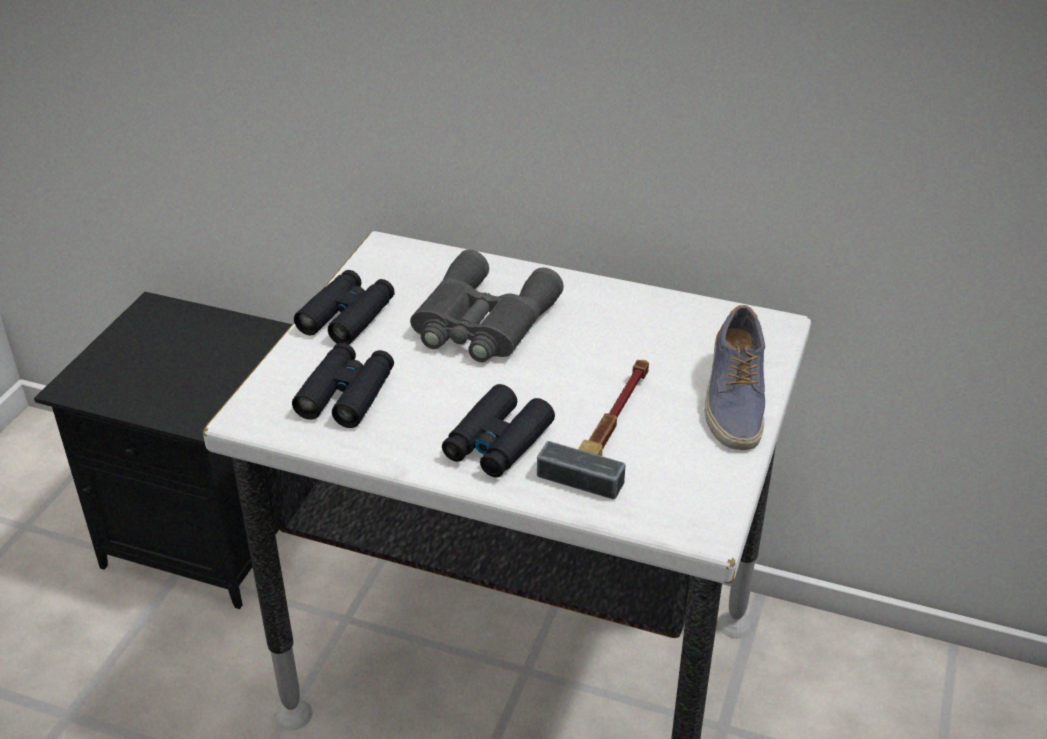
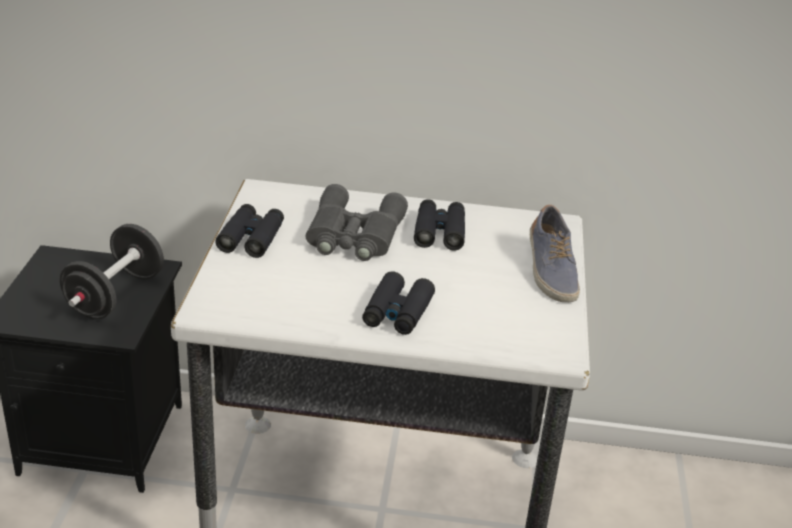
camera: 15 degrees left, 5 degrees down
(209, 367) = (115, 295): none -> black dumbbell
(346, 394) = (273, 290): black binoculars -> black binoculars (439, 232)
(611, 427) = (473, 296): hammer -> none

